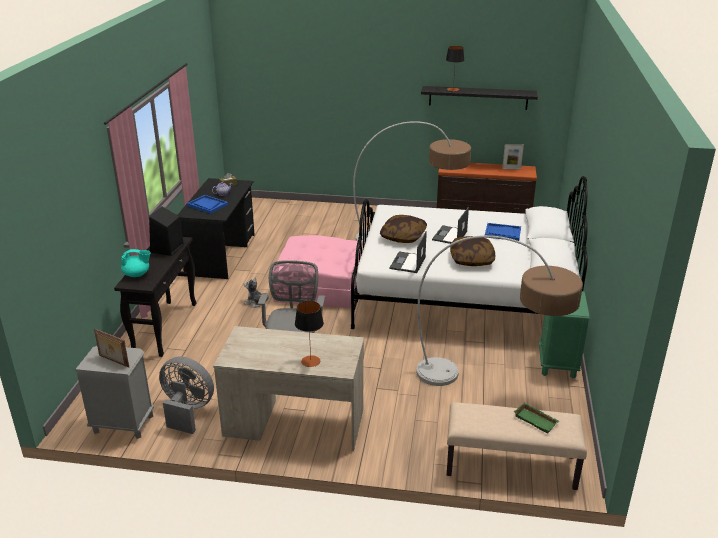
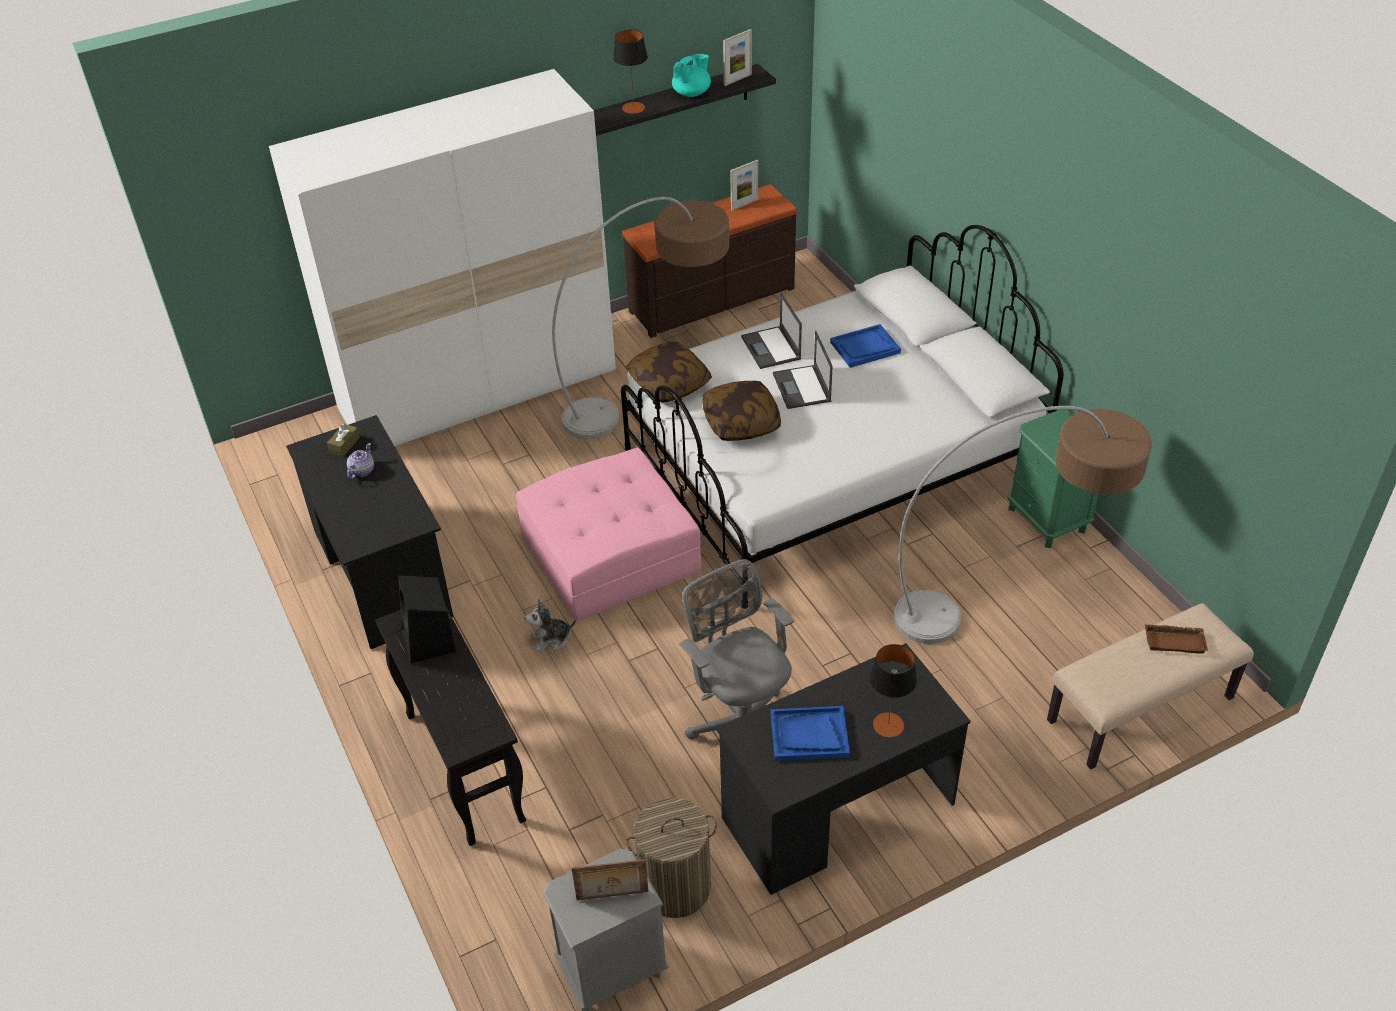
camera: 35 degrees left, 15 degrees up
(137, 274) = (450, 720): turquoise teapot -> turquoise teapot (692, 93)
(187, 411) = (675, 887): grey fan -> laundry basket
(207, 205) = (367, 509): blue tray -> blue tray (809, 735)
(294, 423) = (837, 811): beige desk -> black desk
(337, 213) = (478, 389): none -> white wardrobe
(407, 263) = (803, 471): laptop -> laptop (771, 348)
(472, 259) = (878, 420): pillow -> pillow (669, 383)
(517, 92) = (737, 80): none -> picture frame
(536, 420) = (1175, 641): green tray -> brown tray

